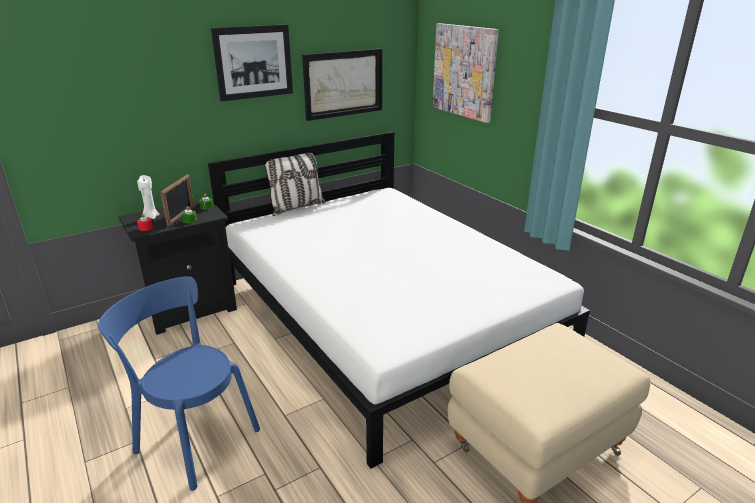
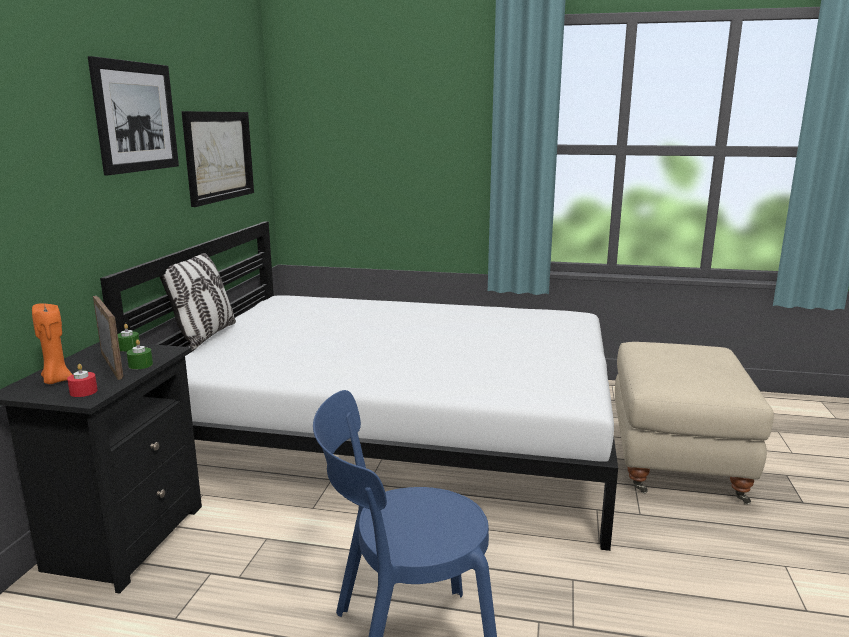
camera: 45 degrees left, 10 degrees down
(151, 217) = (56, 380): white candle -> orange candle
(464, 71) = (359, 133): picture -> none

